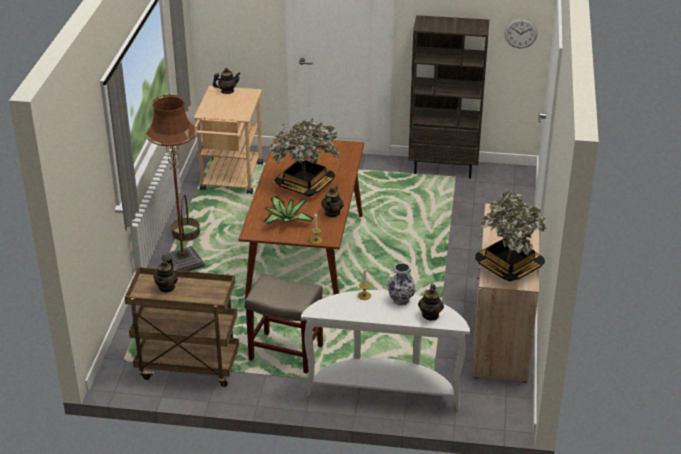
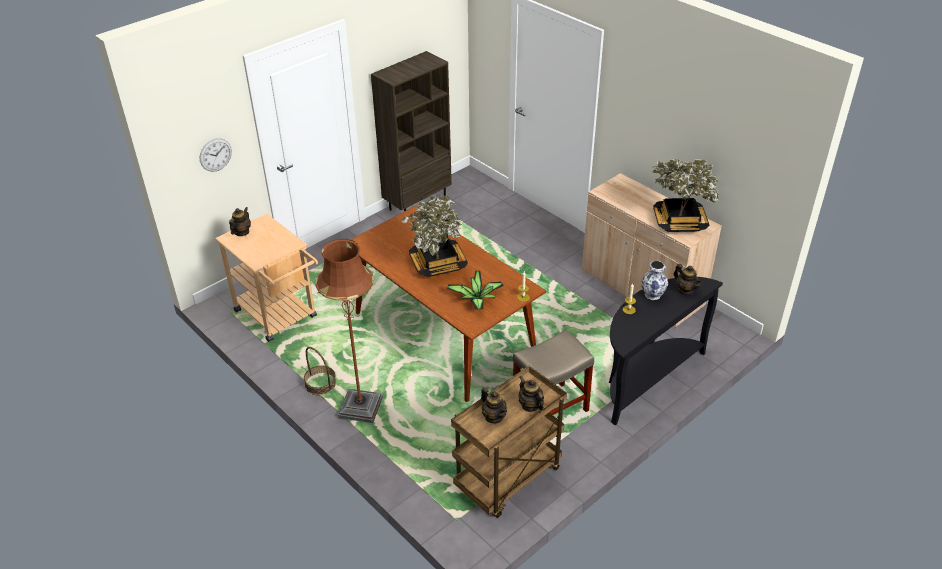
camera: 50 degrees left, 5 degrees up
(332, 213) = (495, 270): teapot -> teapot (530, 405)
(384, 388) = (646, 378): white console table -> black console table
(520, 33) = (448, 53): wall clock -> wall clock (215, 155)

